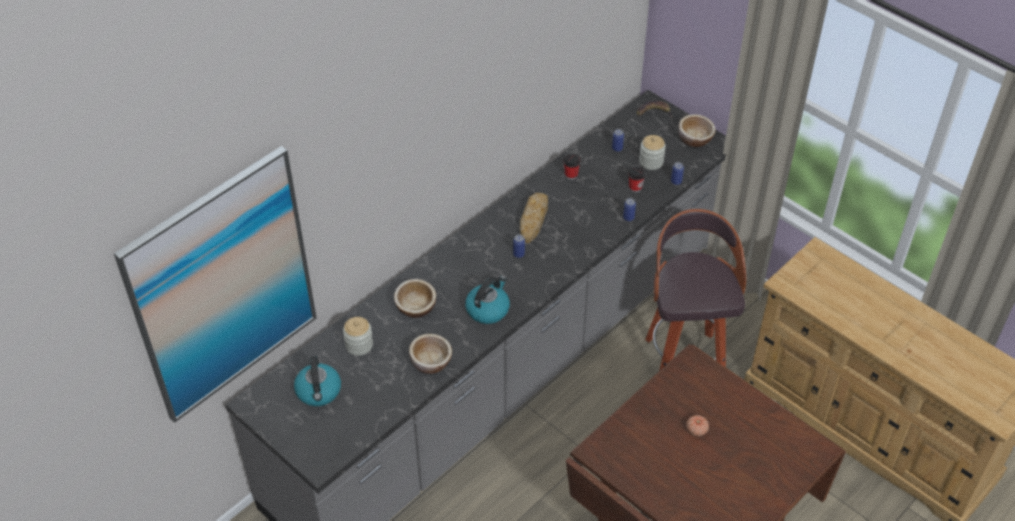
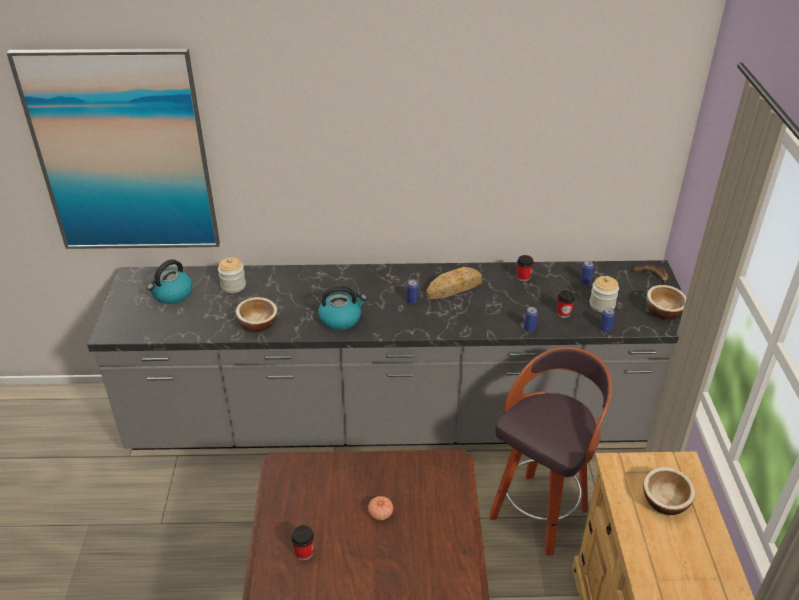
camera: 45 degrees right, 10 degrees down
(416, 307) = (298, 288): bowl -> bowl (665, 501)
(686, 494) = (304, 553): none -> cup

